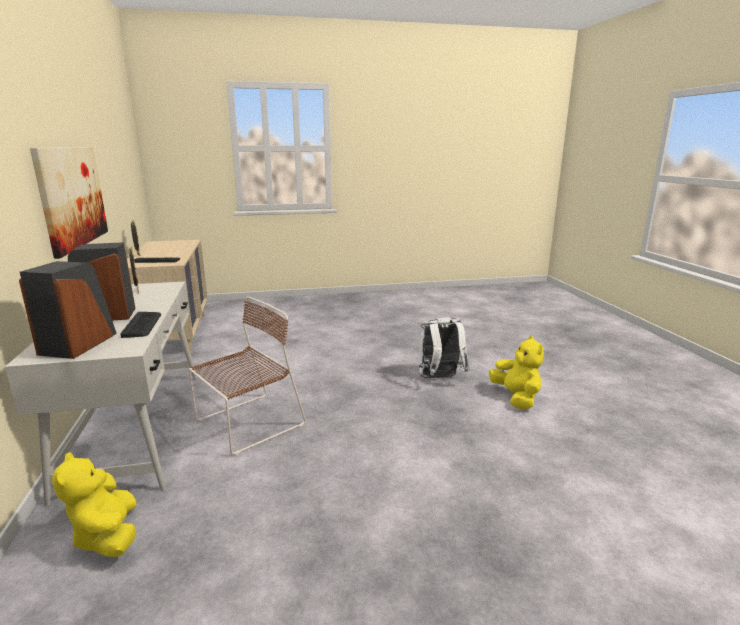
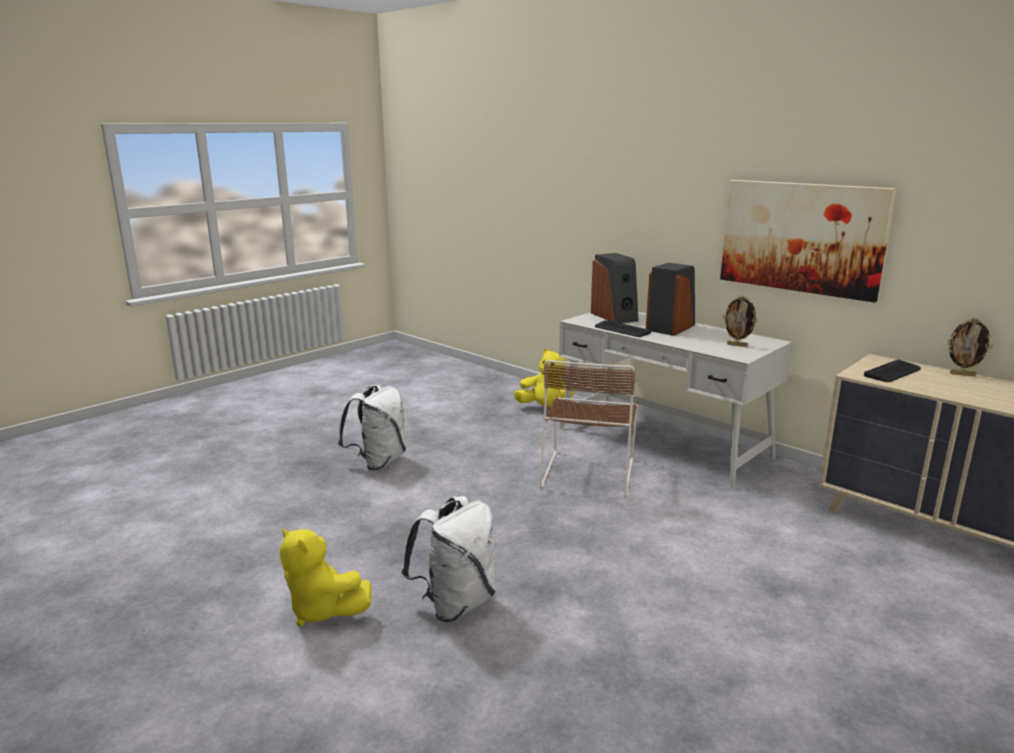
camera: 145 degrees right, 0 degrees up
(411, 524) = (378, 462): none -> white backpack

